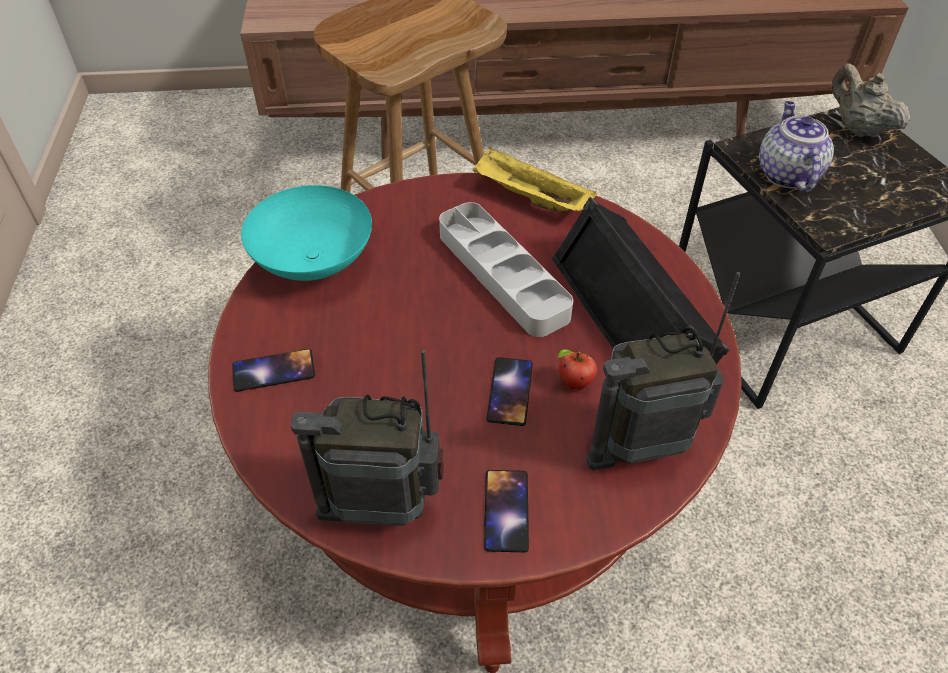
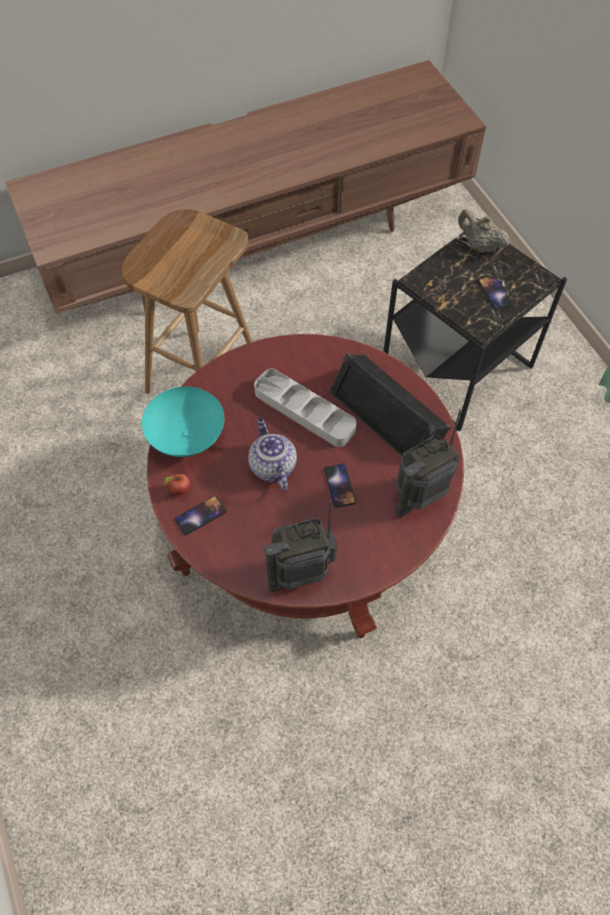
camera: 20 degrees left, 10 degrees up
(506, 510) = (365, 554): phone -> phone (494, 292)
(529, 198) = (298, 351): yellow tray -> none
(574, 384) = (372, 470): apple -> apple (179, 491)
(786, 173) = (447, 293): teapot -> teapot (272, 466)

